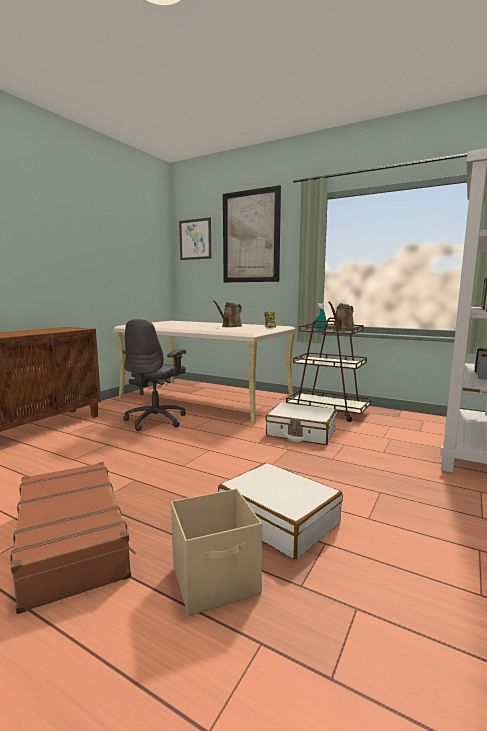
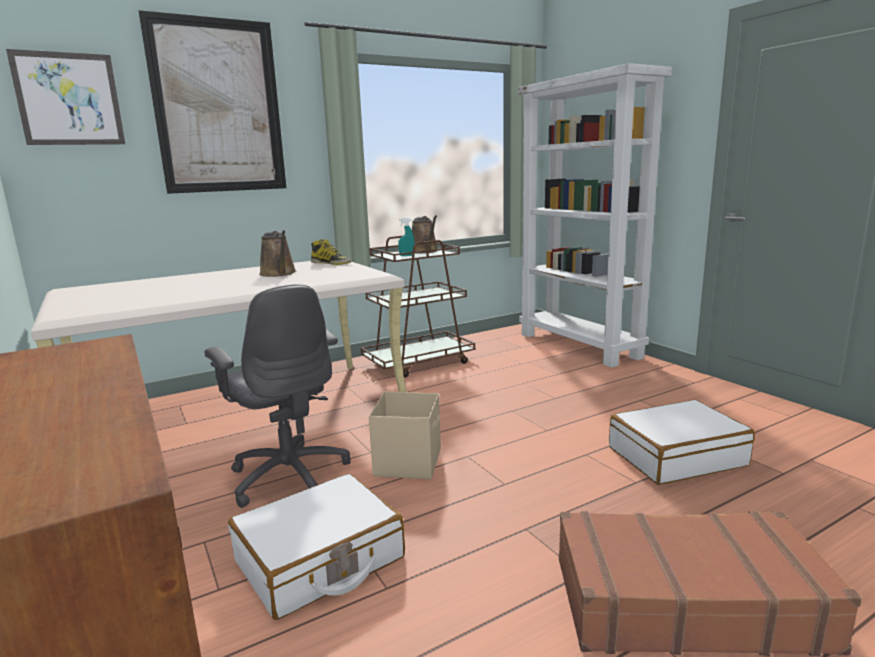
camera: 60 degrees left, 5 degrees up
(216, 580) = (777, 510): beige storage box -> beige storage box (409, 462)
(301, 433) = (470, 392): white suitcase -> white suitcase (320, 560)

